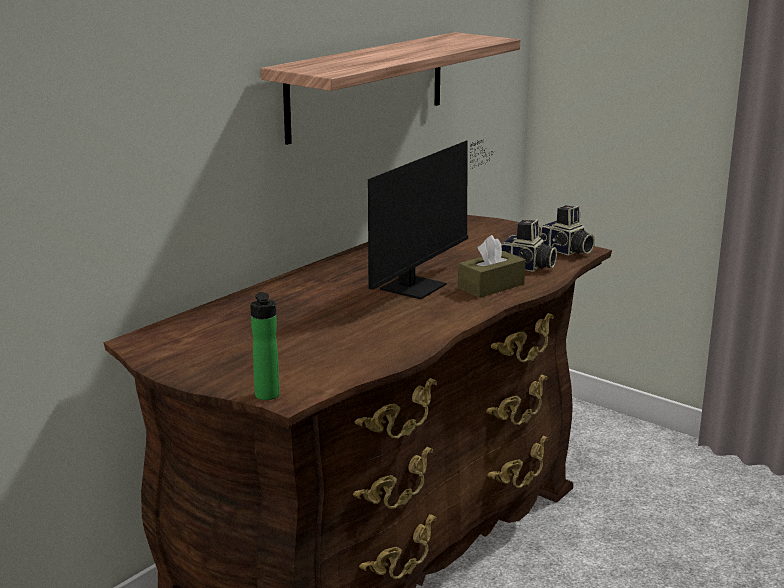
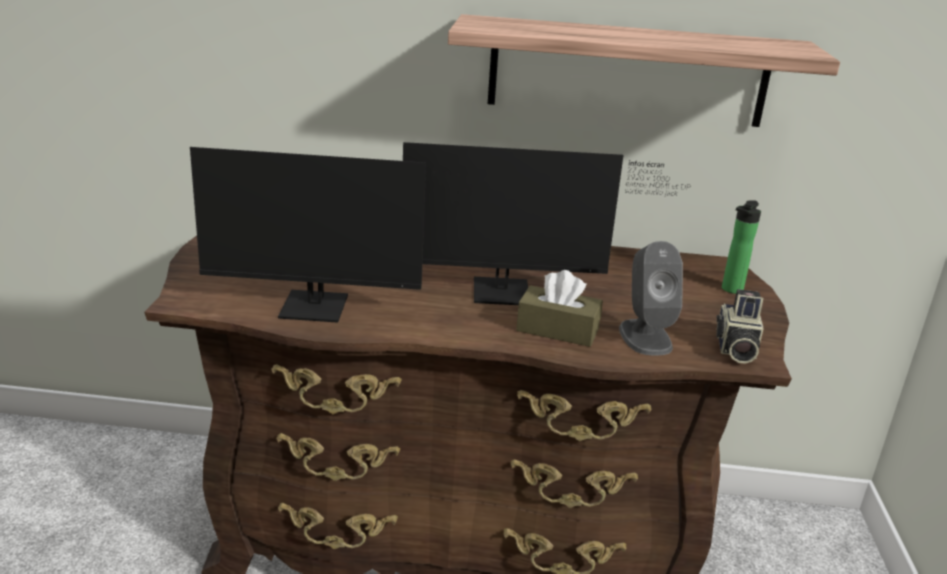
camera: 55 degrees right, 5 degrees up
(268, 397) = (181, 293): bottle -> bottle (730, 290)
(370, 348) = (324, 308): none -> monitor
(527, 267) = (645, 337): camera -> grey speaker

